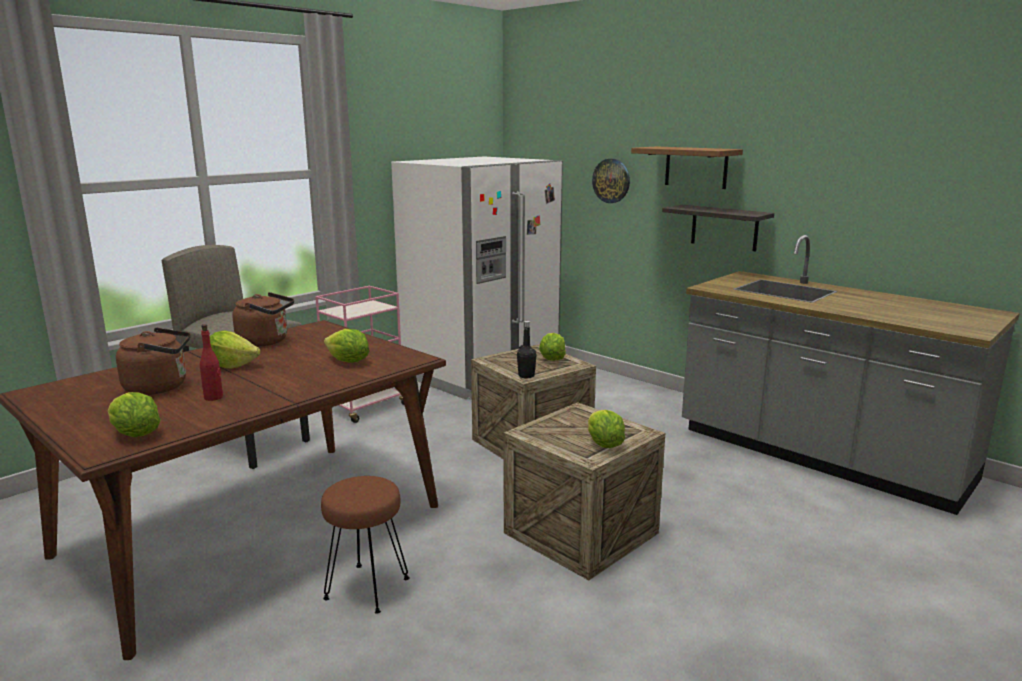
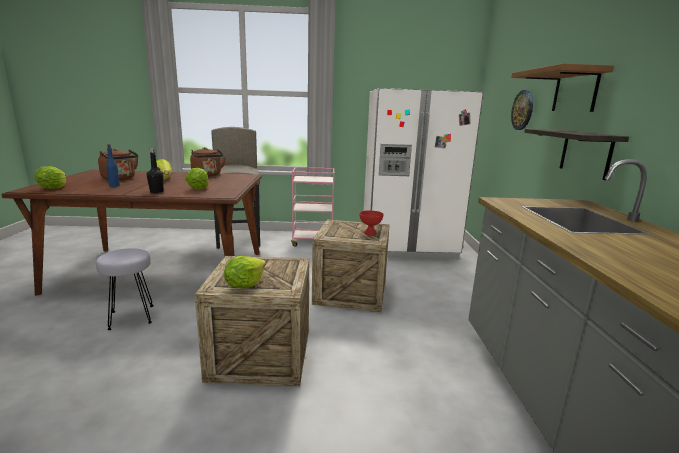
camera: 45 degrees right, 0 degrees up
(214, 397) = (114, 186): red bottle -> blue bottle
(366, 588) = (131, 317): brown stool -> grey stool
(526, 376) = (327, 235): black bottle -> black bottle (156, 192)
(552, 359) = (369, 233): lettuce -> red bowl

